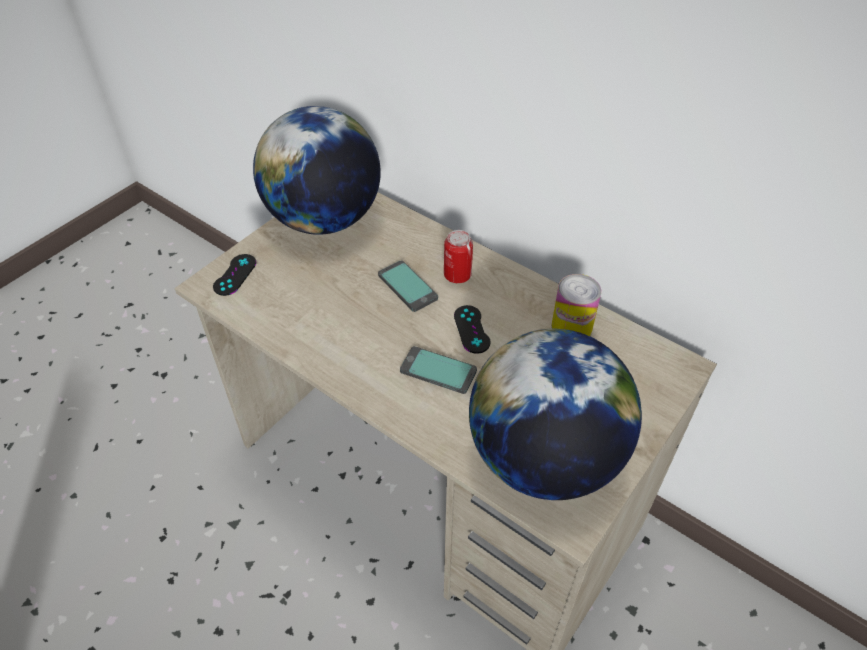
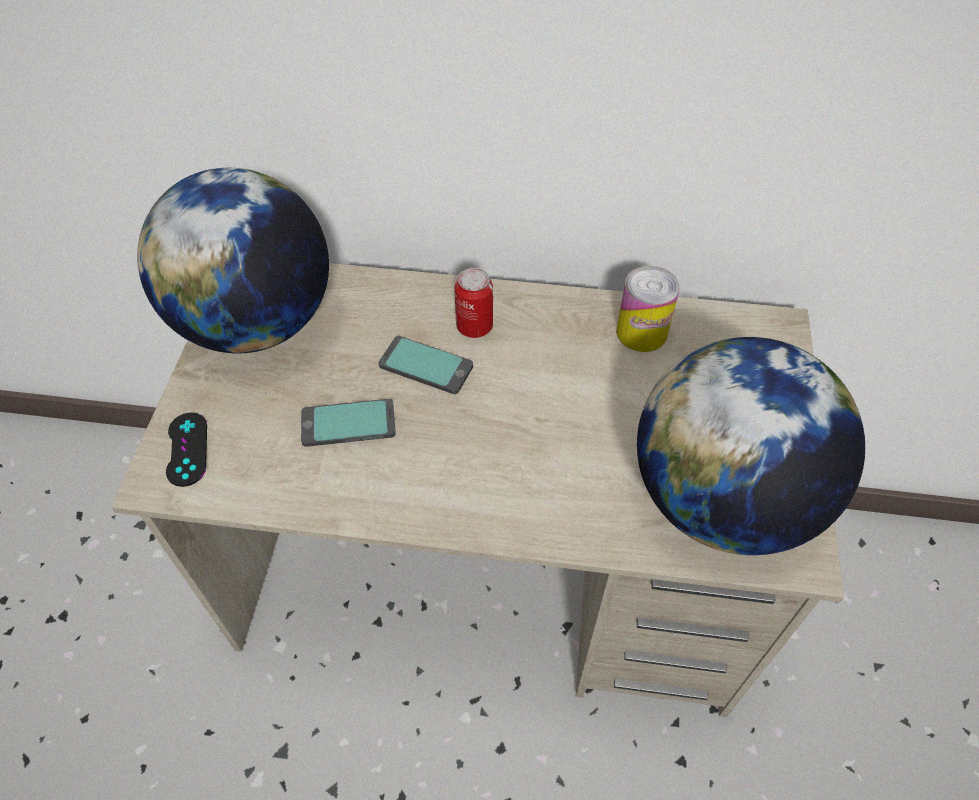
camera: 30 degrees left, 5 degrees up
(438, 371) = (537, 454): phone -> phone (348, 424)
(471, 329) = (538, 385): black game controller -> none

